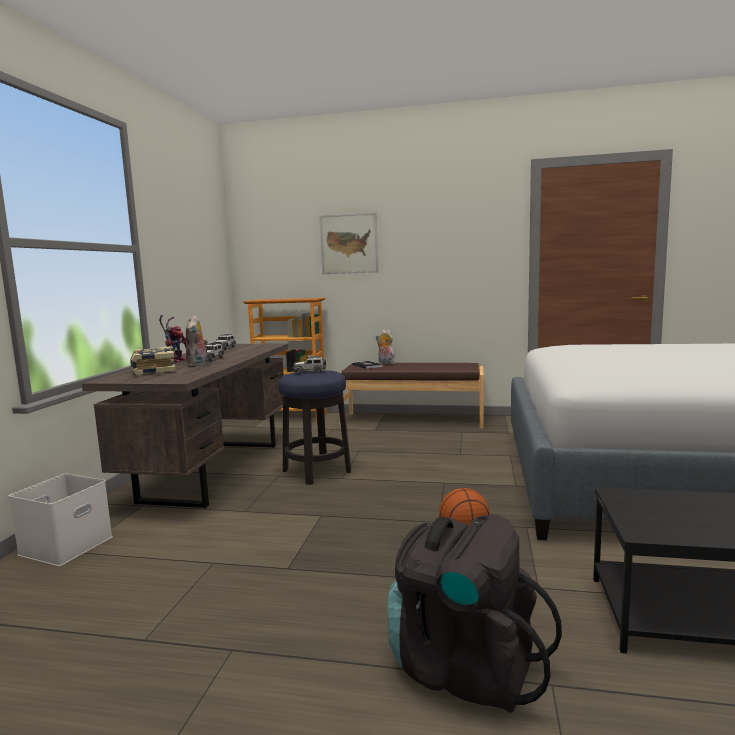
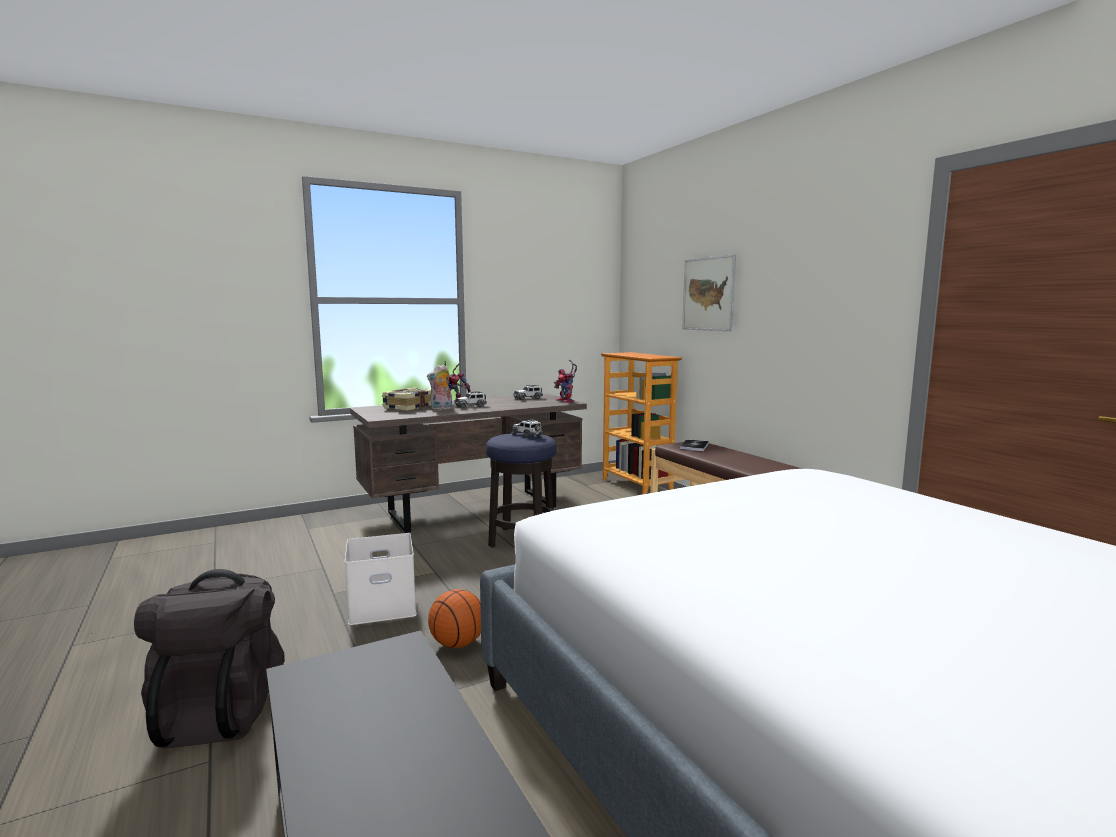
camera: 50 degrees right, 0 degrees up
(66, 544) = (314, 522): white storage box -> white storage box (384, 605)
(266, 344) = (567, 401): none -> toy robot
(385, 363) = (721, 448): plush toy -> none

